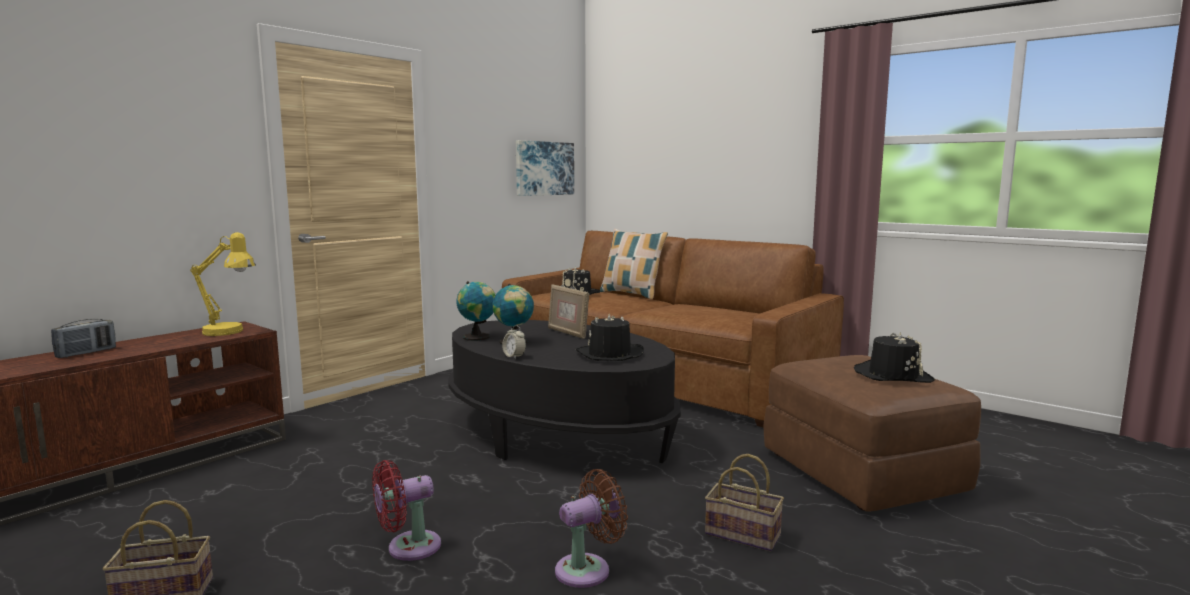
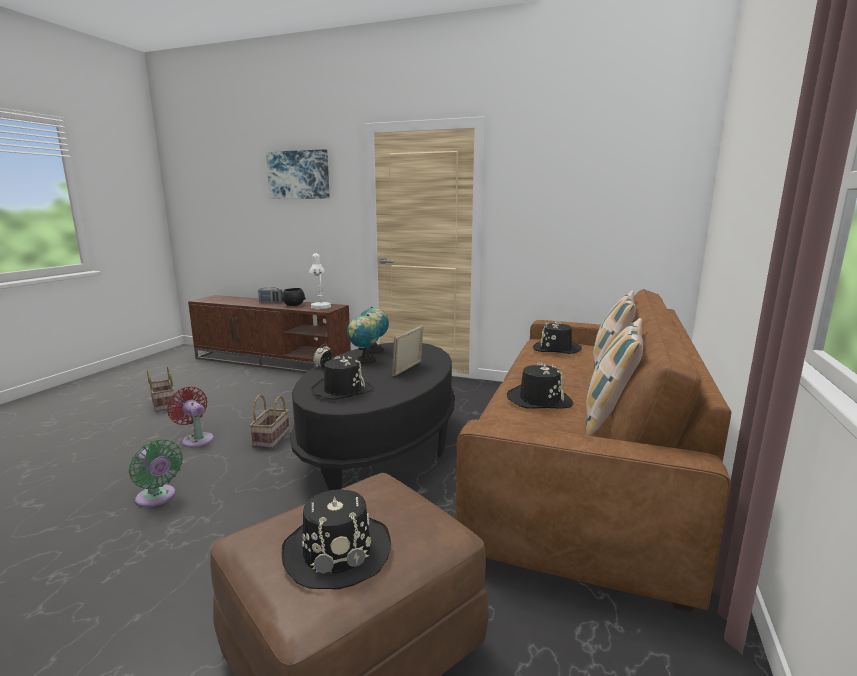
camera: 70 degrees right, 5 degrees up
(160, 342) = (294, 305): none -> black bowl
(229, 332) = (320, 308): yellow table lamp -> white table lamp
(544, 168) = (630, 216): picture -> picture (299, 175)
(588, 569) = (157, 498): brown fan -> green fan
(696, 311) = (539, 400): none -> black hat
(735, 308) = (609, 420): none -> pillow
(745, 534) = (197, 563): basket -> basket (272, 439)

